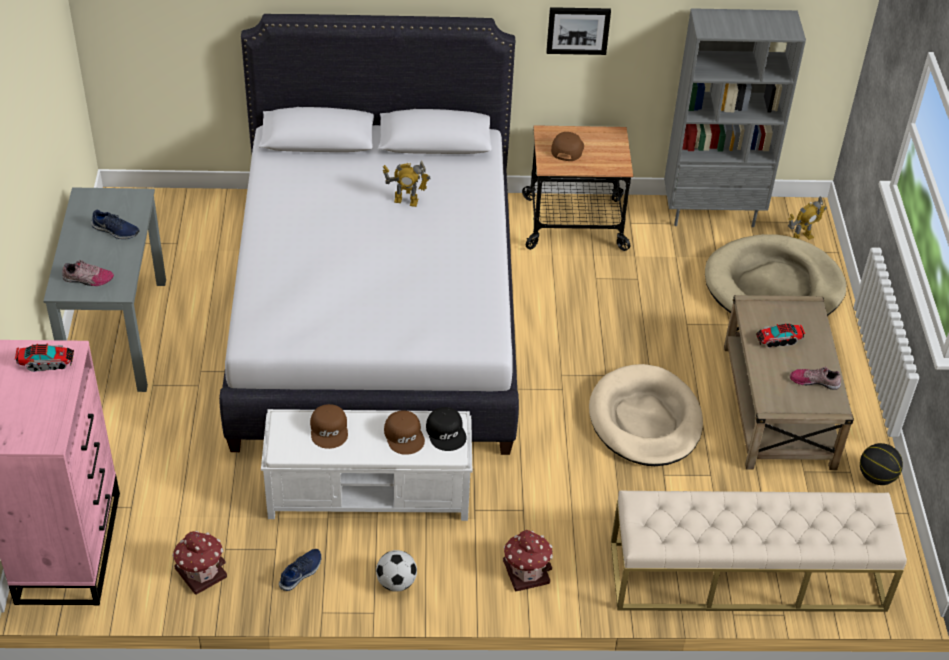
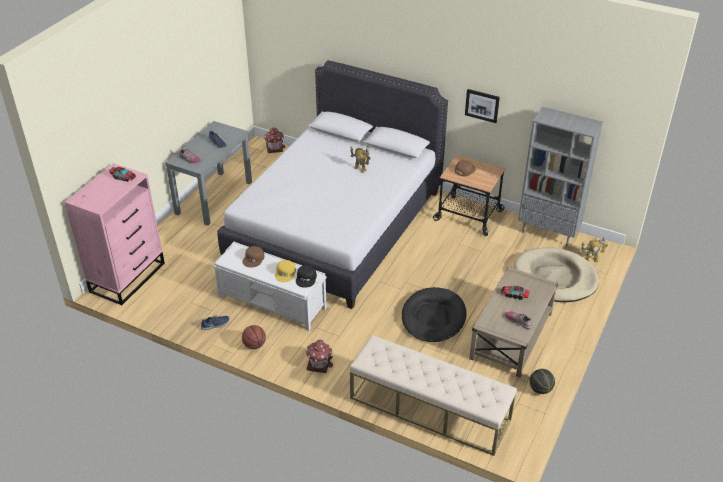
camera: 30 degrees right, 5 degrees down
(200, 572) = (173, 308): toy house -> toy house (274, 147)
(396, 582) = (254, 345): football -> basketball
(405, 436) = (285, 273): brown cap -> yellow cap
(645, 420) = (433, 317): beige dog bed -> black dog bed

